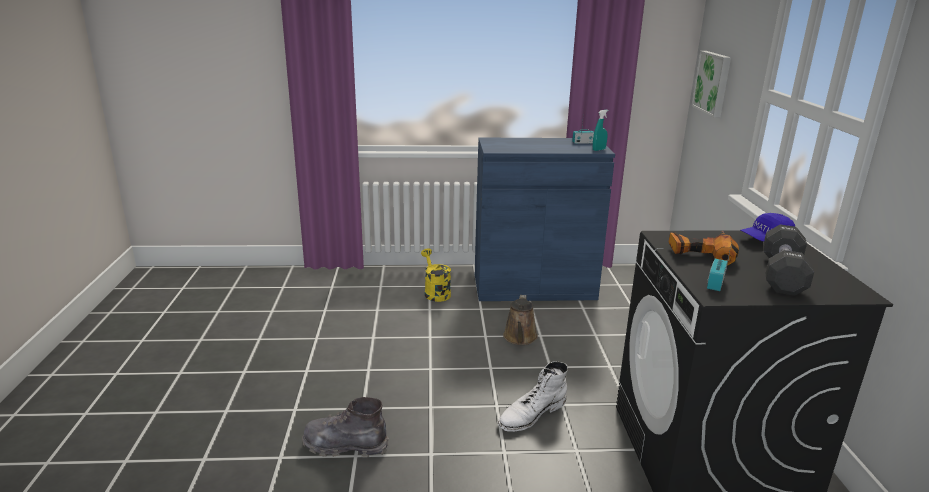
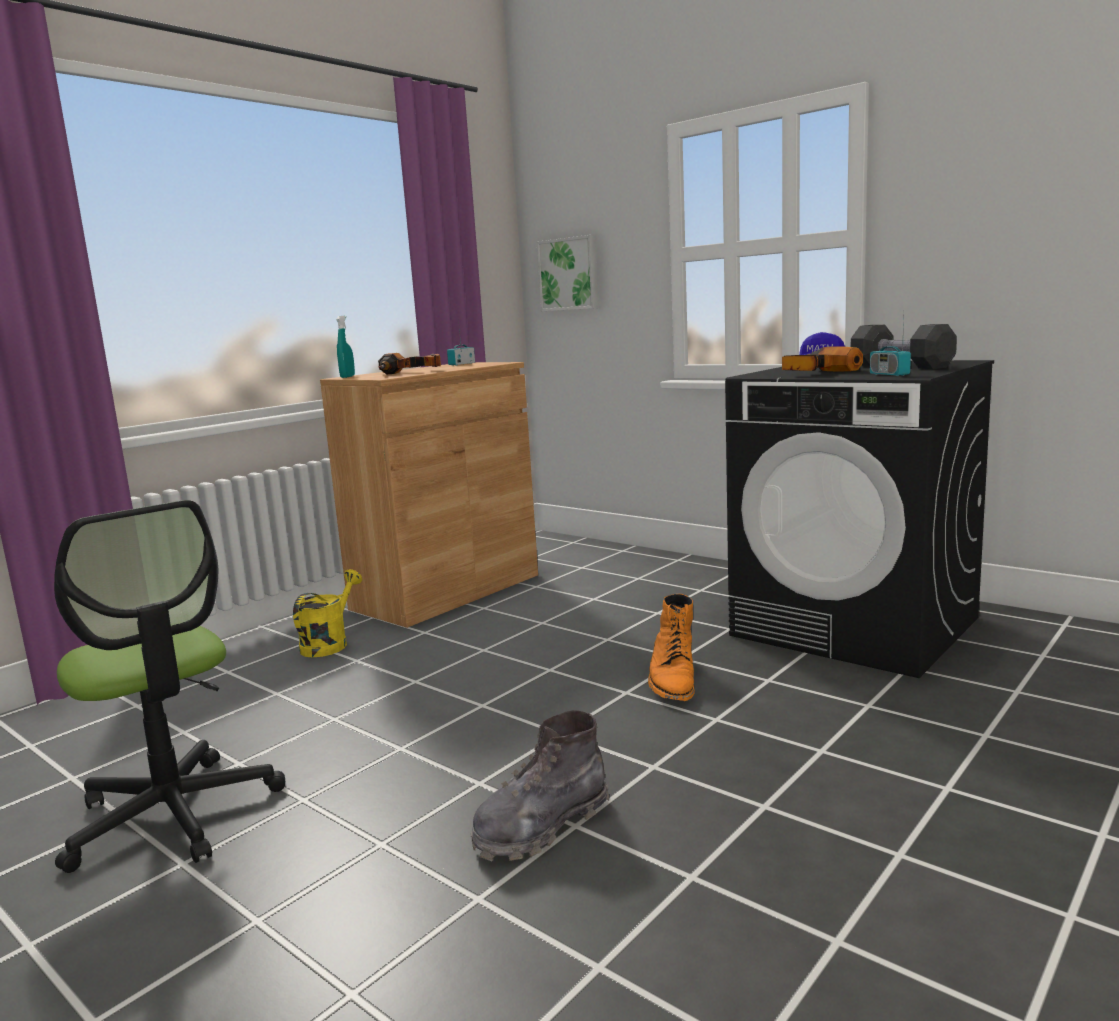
camera: 45 degrees left, 10 degrees down
(269, 348) = (173, 815): none -> office chair
(435, 292) = (329, 644): yellow watering can -> yellow watering can turned 90 degrees clockwise
(520, 338) = (526, 634): brown watering can -> none
(524, 147) = (410, 372): none -> power drill
(531, 414) = (673, 679): white boot -> orange boot
(534, 287) = (447, 592): blue cabinet -> brown cabinet
(599, 150) = (498, 363): turquoise spray bottle -> turquoise spray bottle (347, 377)

